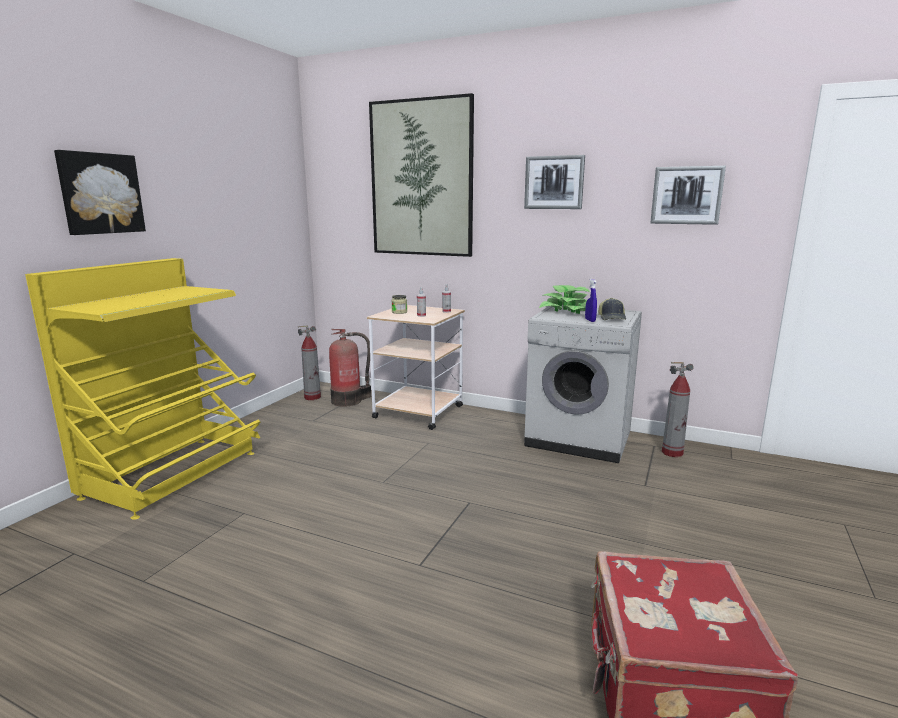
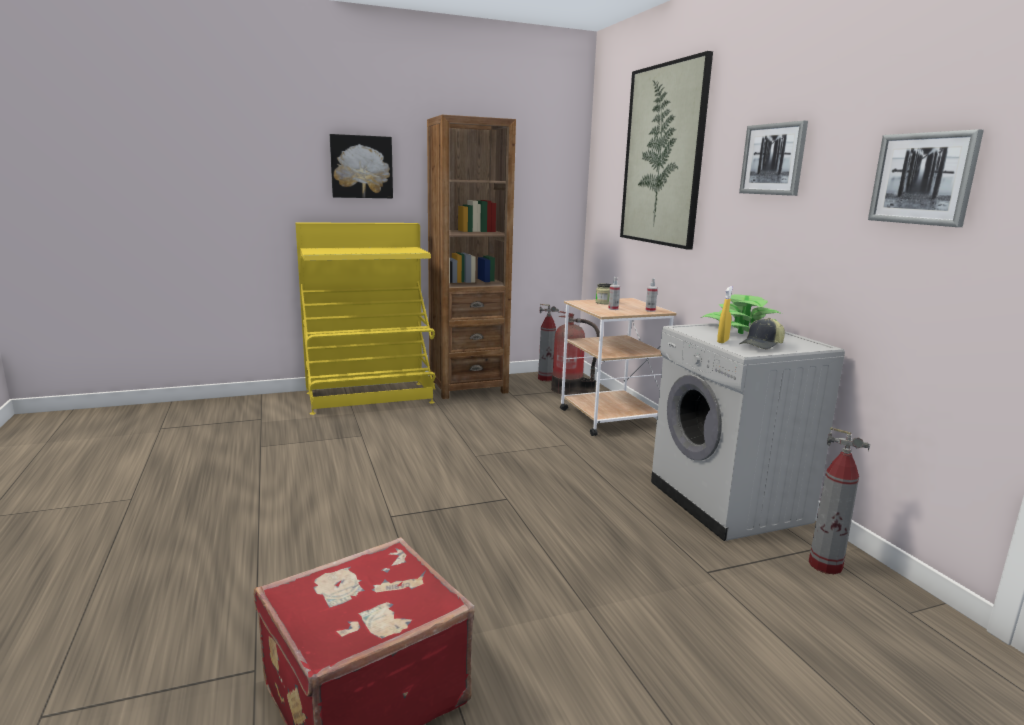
camera: 45 degrees right, 0 degrees up
(258, 427) = (468, 387): none -> brown bookcase
(590, 320) = (722, 341): blue spray bottle -> yellow spray bottle

